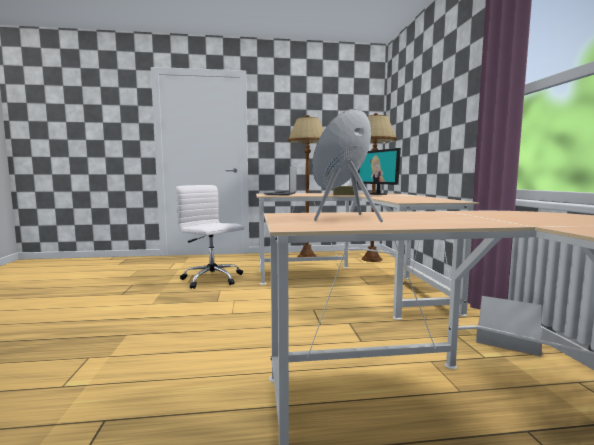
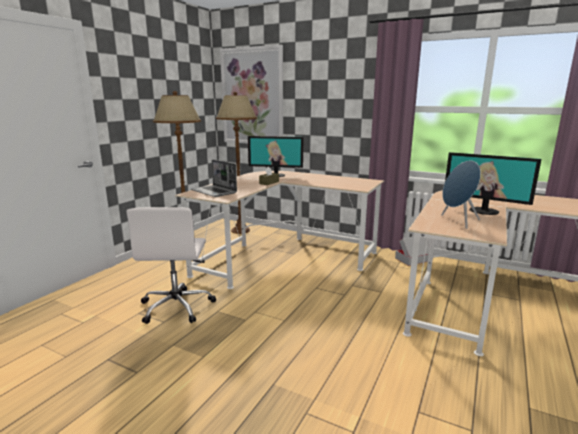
camera: 55 degrees left, 10 degrees up
(213, 279) = (177, 306): white office chair -> white office chair turned 75 degrees counterclockwise
(403, 118) = (252, 97): none -> picture
(453, 221) = (484, 211): none -> monitor

